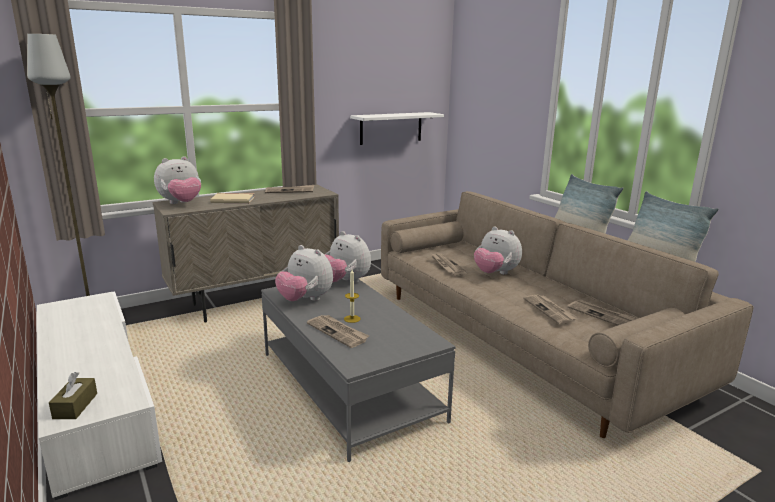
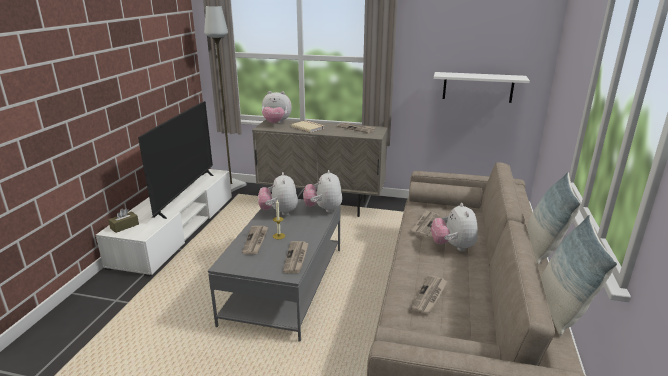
camera: 45 degrees right, 5 degrees up
(101, 335) = (185, 194): none -> television
(601, 315) = (467, 323): newspaper -> newspaper (296, 258)

